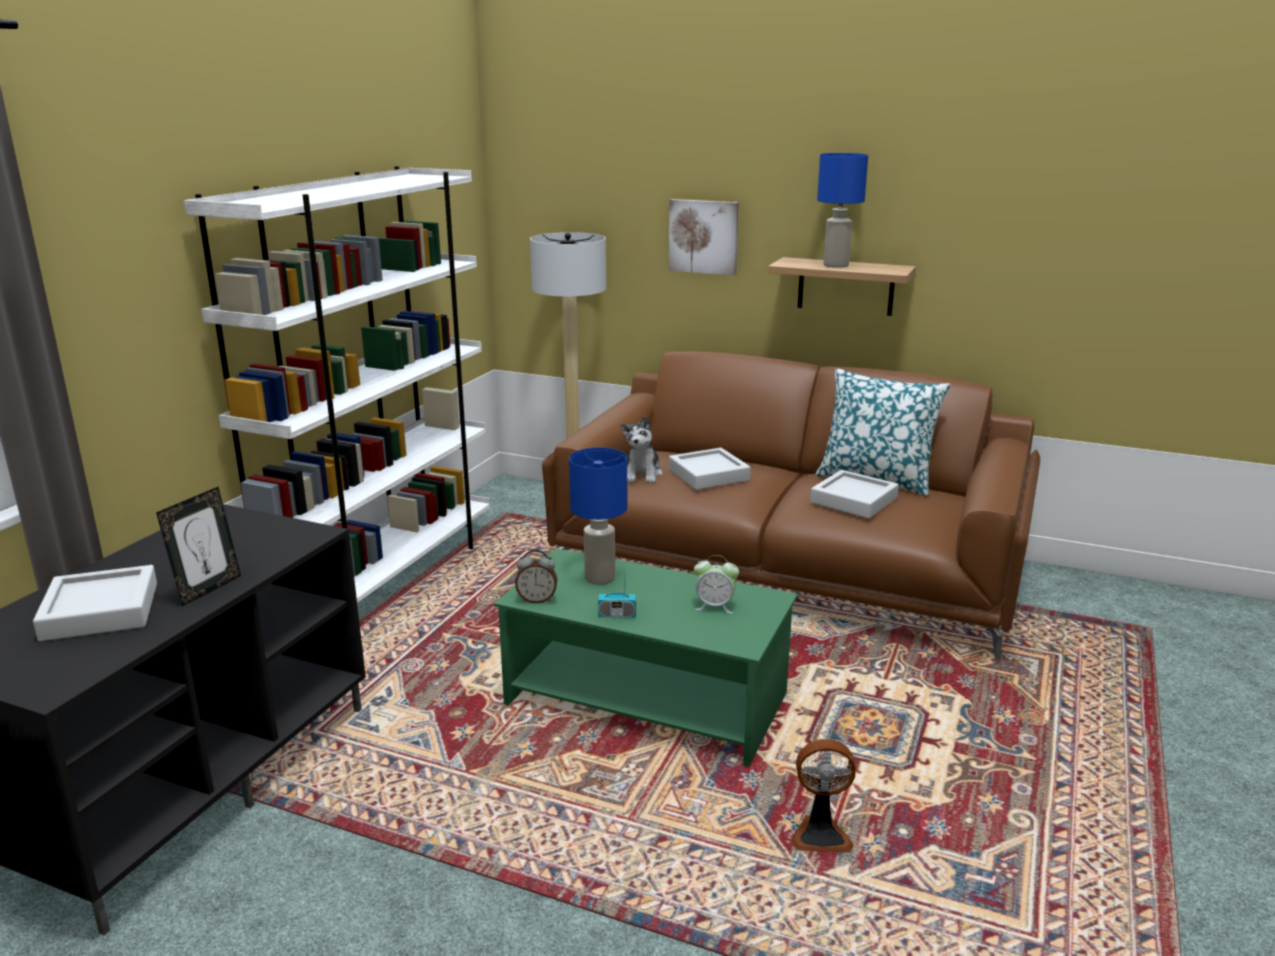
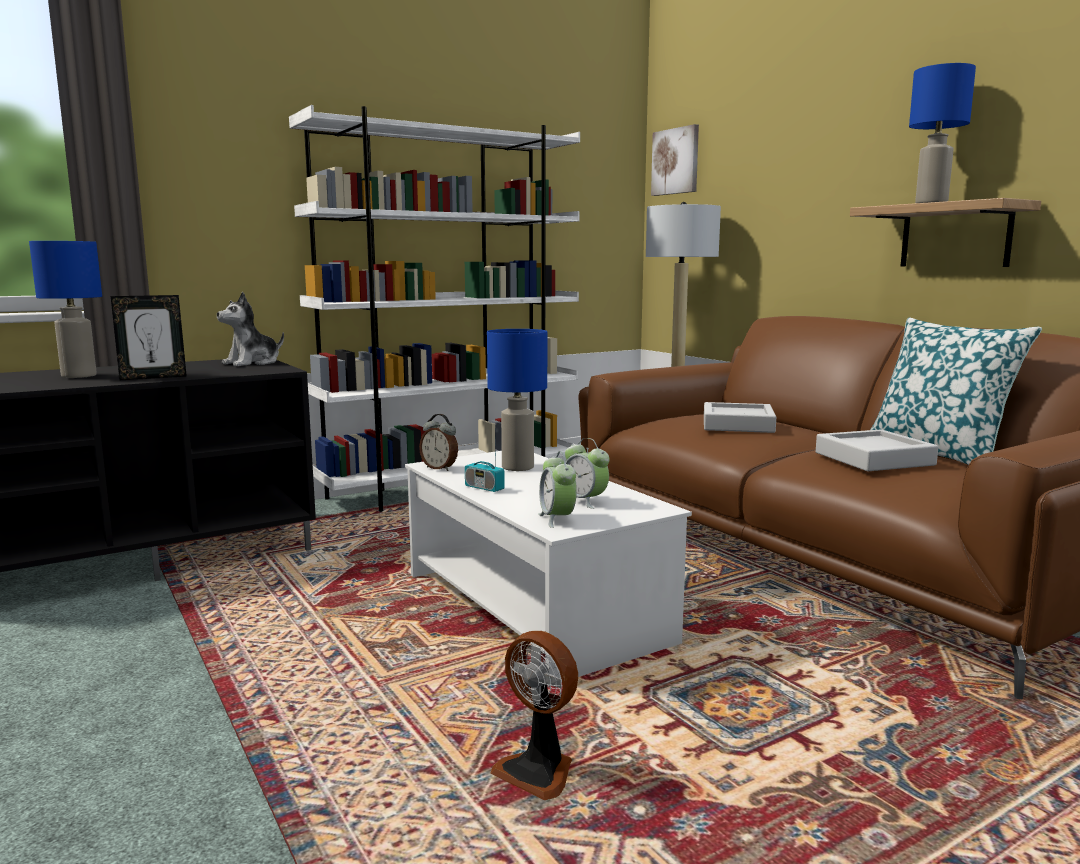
camera: 35 degrees right, 10 degrees down
(100, 611) = (79, 376): grey tray -> blue table lamp
(642, 474) = (675, 419): plush toy -> plush toy (252, 363)
(648, 700) = (534, 608): green coffee table -> white coffee table
(704, 236) = (812, 198): picture -> picture (676, 161)
(727, 635) = (557, 519): none -> alarm clock

